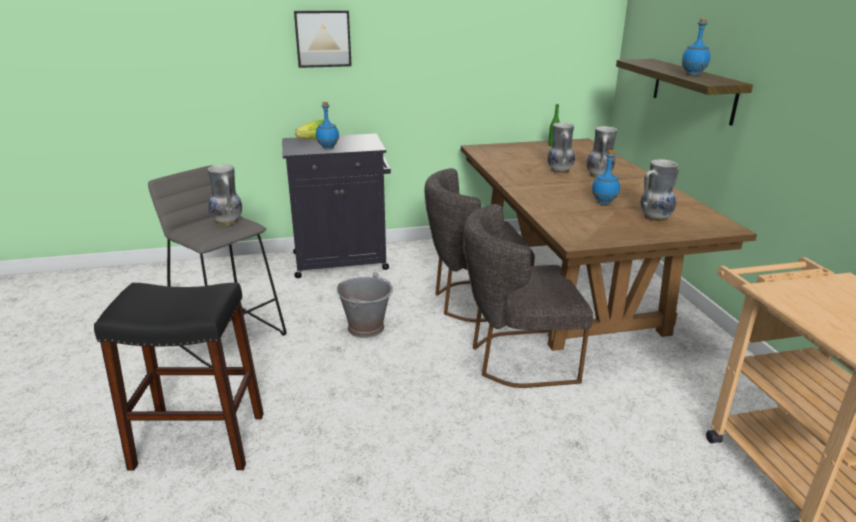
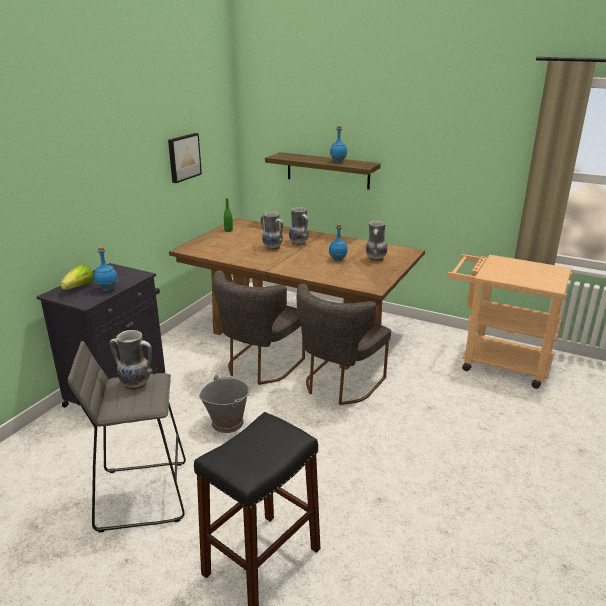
camera: 50 degrees left, 0 degrees up
(323, 38) = (53, 187): picture -> picture (183, 157)

